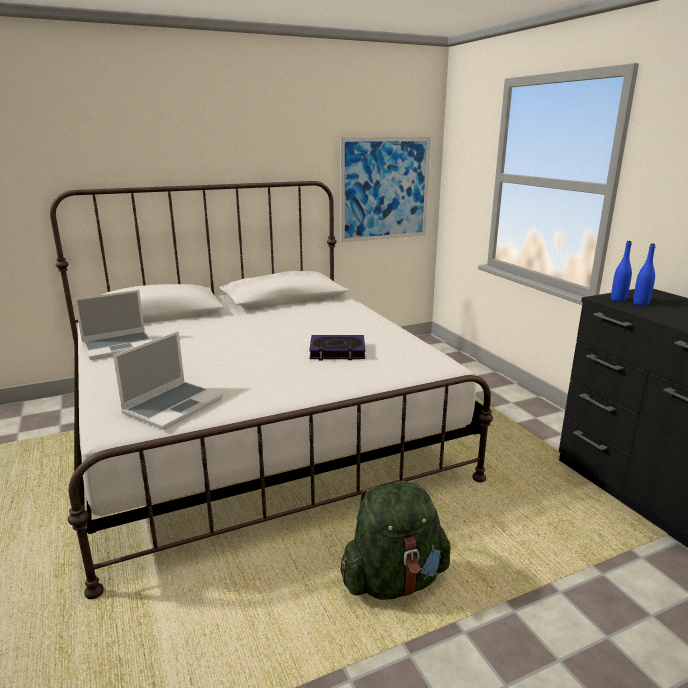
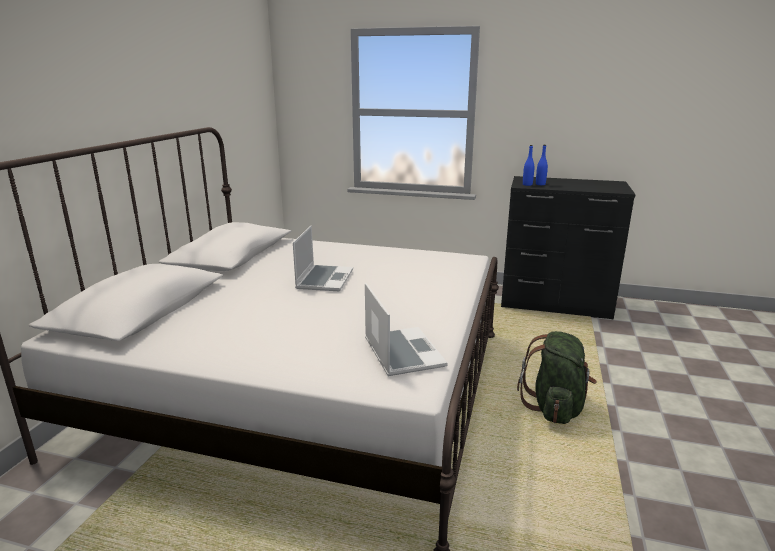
camera: 50 degrees left, 0 degrees up
(119, 346) = (205, 344): laptop -> laptop (324, 279)
(337, 352) = (393, 274): book -> none
(385, 189) = (247, 131): picture -> none

